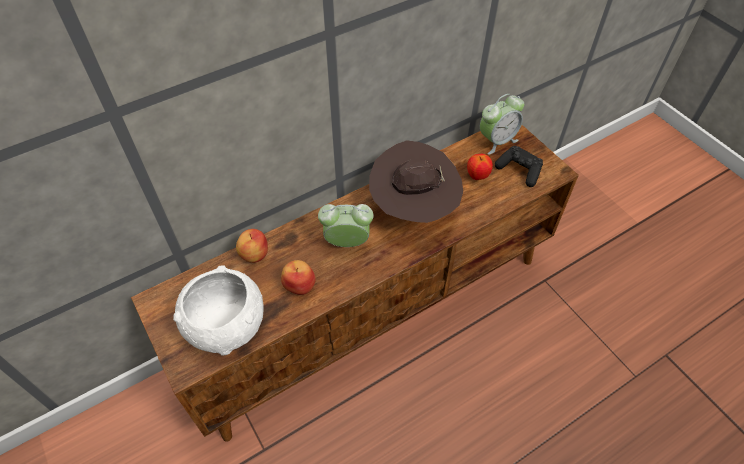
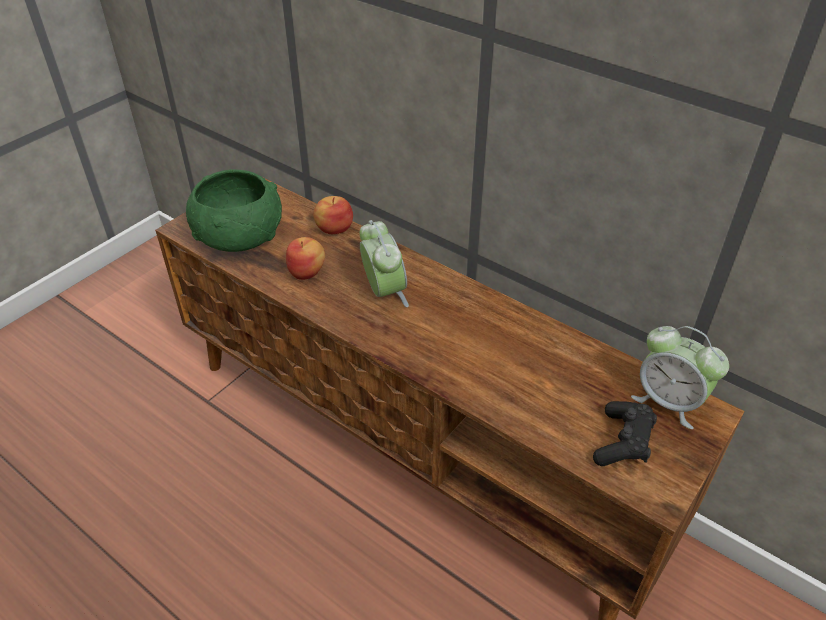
camera: 70 degrees right, 10 degrees down
(226, 324) = (240, 236): white bowl -> green bowl
(413, 208) = (472, 337): brown hat -> none
(477, 176) = (576, 393): apple -> none

